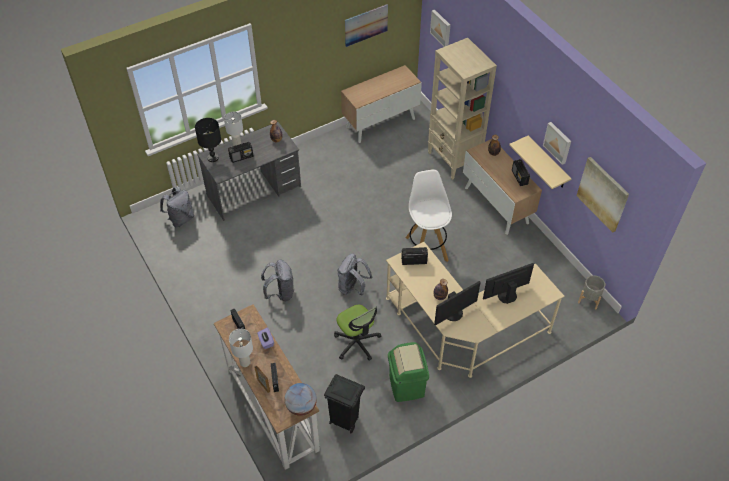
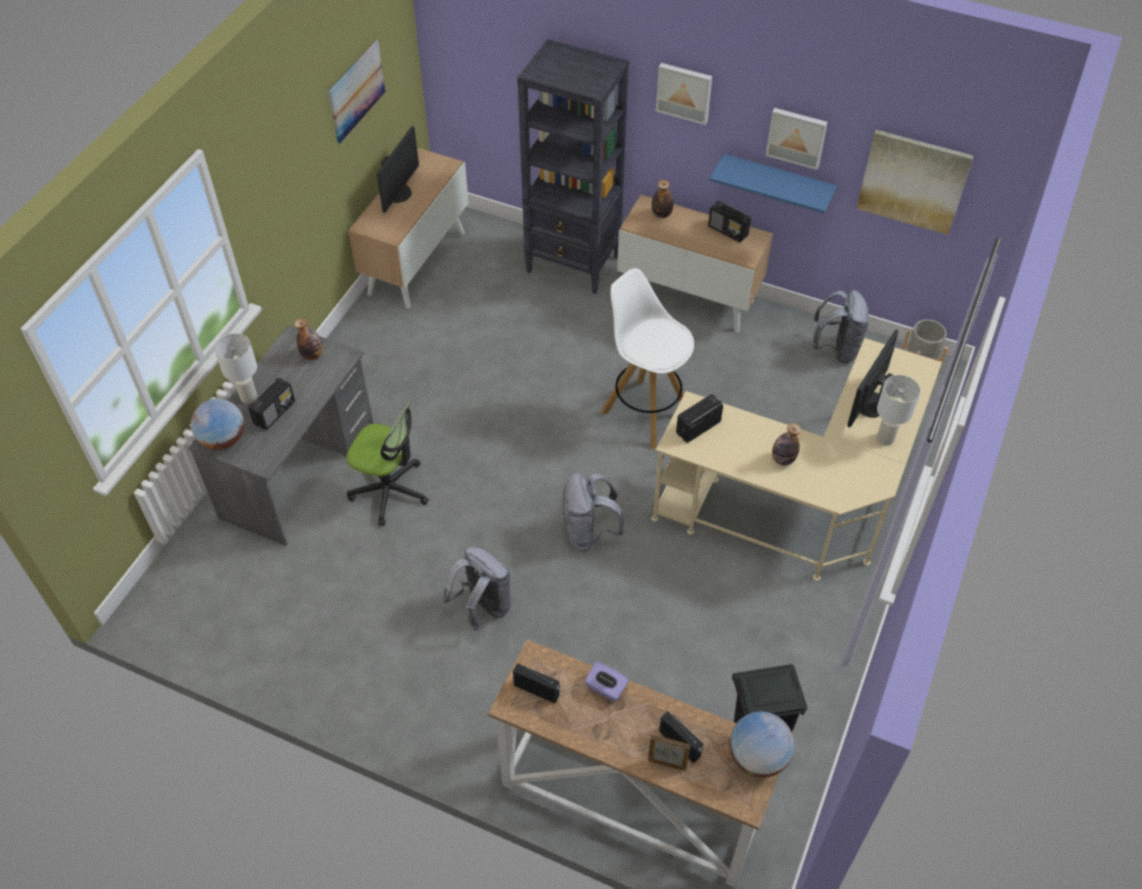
camera: 35 degrees left, 0 degrees up
(180, 219) = (205, 584): grey backpack -> grey backpack (836, 349)
(213, 157) = (223, 439): black table lamp -> globe
(245, 362) = (601, 745): white table lamp -> white table lamp (884, 438)
(357, 342) = (668, 613): office chair -> office chair (390, 490)
(407, 385) = (795, 632): green trash can -> none
(441, 28) = (476, 50): picture -> picture (684, 92)
(454, 160) = (574, 265): beige bookcase -> black bookcase
(454, 314) = (825, 473): monitor -> monitor (399, 193)
(547, 163) = (777, 183): beige shelf -> blue shelf

